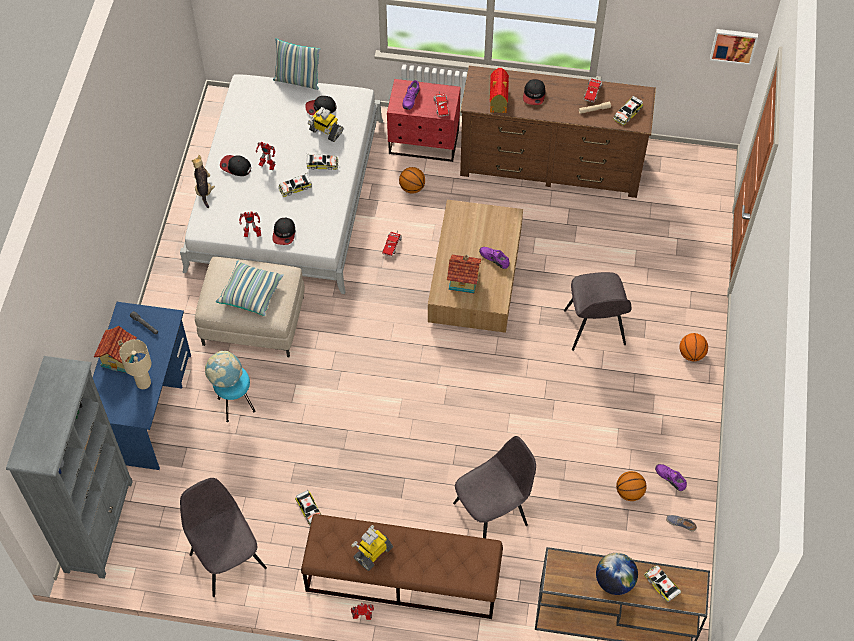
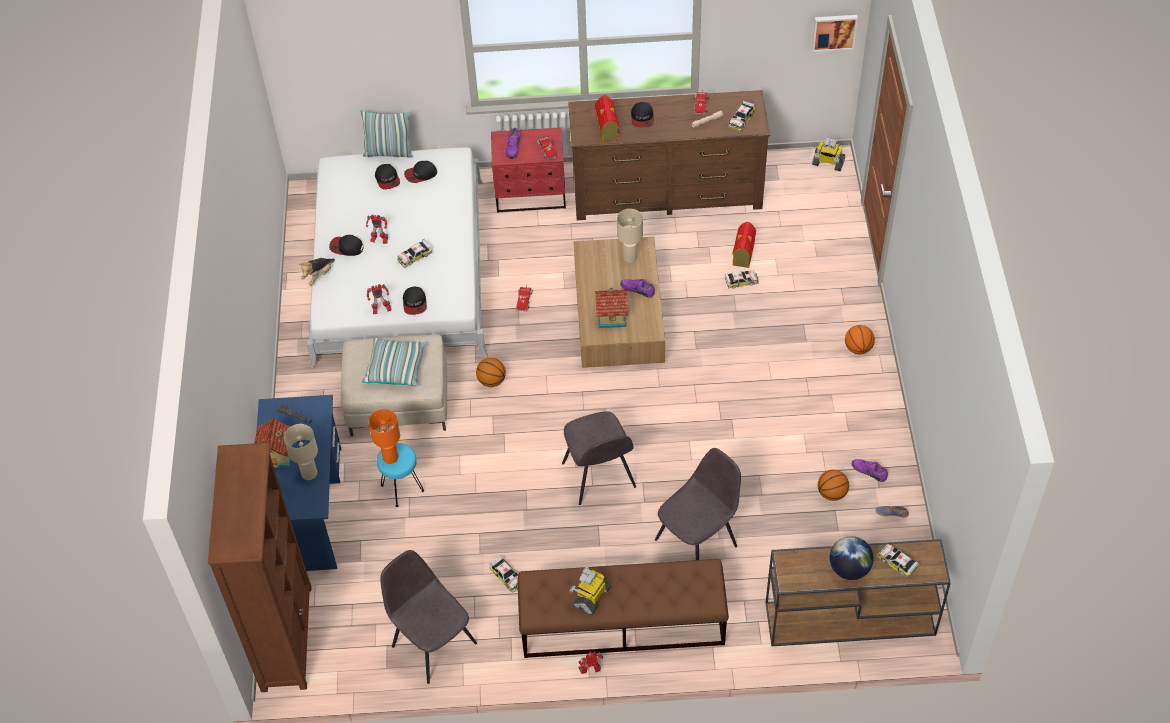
camera: 10 degrees left, 5 degrees down
(99, 525) = (286, 637): grey bookcase -> brown bookcase
(204, 189) = (318, 276): plush toy -> plush toy turned 120 degrees counterclockwise
(225, 378) = (390, 457): globe -> orange table lamp
(289, 107) = (387, 179): none -> cap
(322, 164) = (436, 228): toy car -> toy car (741, 281)
(325, 131) = (432, 196): toy robot -> toy robot (827, 163)
(412, 188) = (530, 241): basketball -> basketball (491, 381)
(495, 226) = (630, 258): none -> beige table lamp
(594, 329) = (754, 343): grey chair -> grey chair (599, 477)
(607, 239) = (743, 254): none -> toy house

